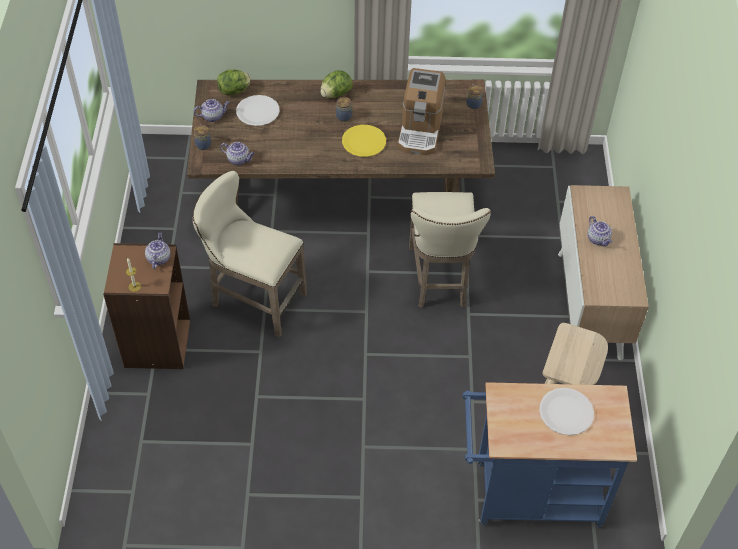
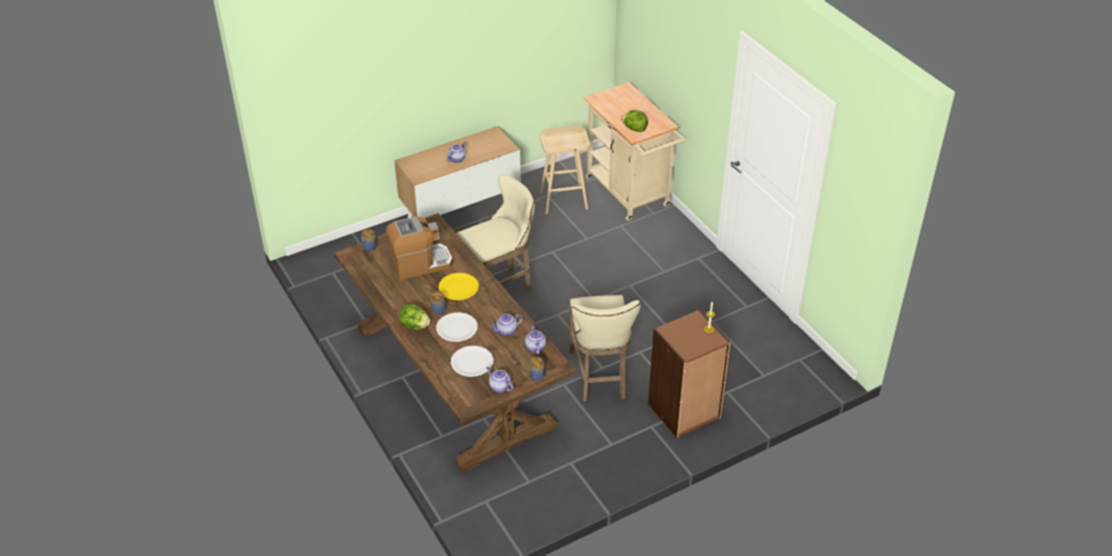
camera: 120 degrees left, 10 degrees down
(158, 258) = (674, 330): teapot -> teapot (506, 331)
(234, 91) = (458, 389): lettuce -> lettuce (634, 129)
(528, 495) = (630, 195): blue cart -> beige cart
(566, 412) = (623, 110): white plate -> white plate (457, 328)

